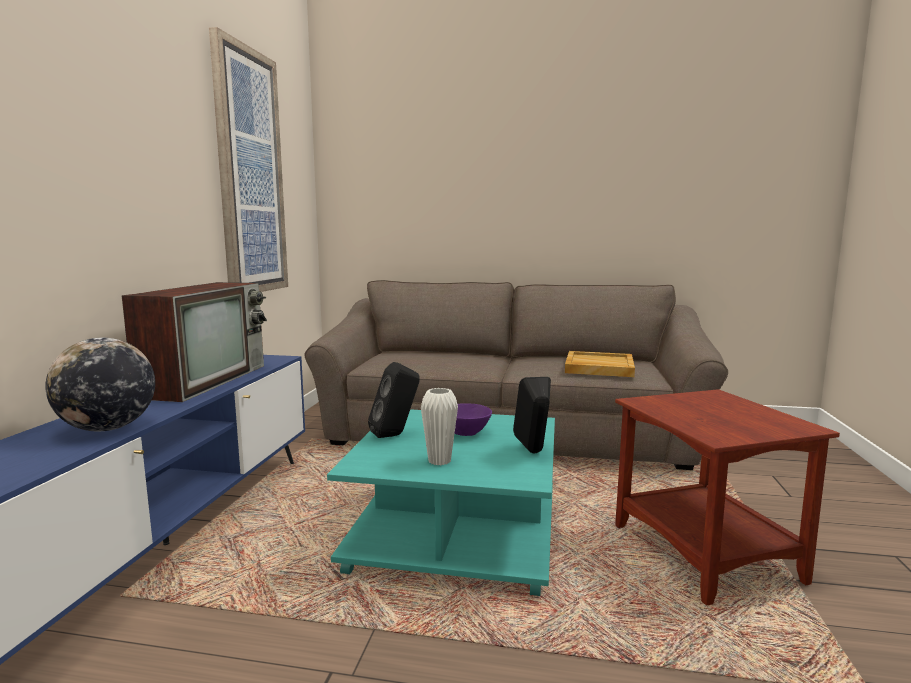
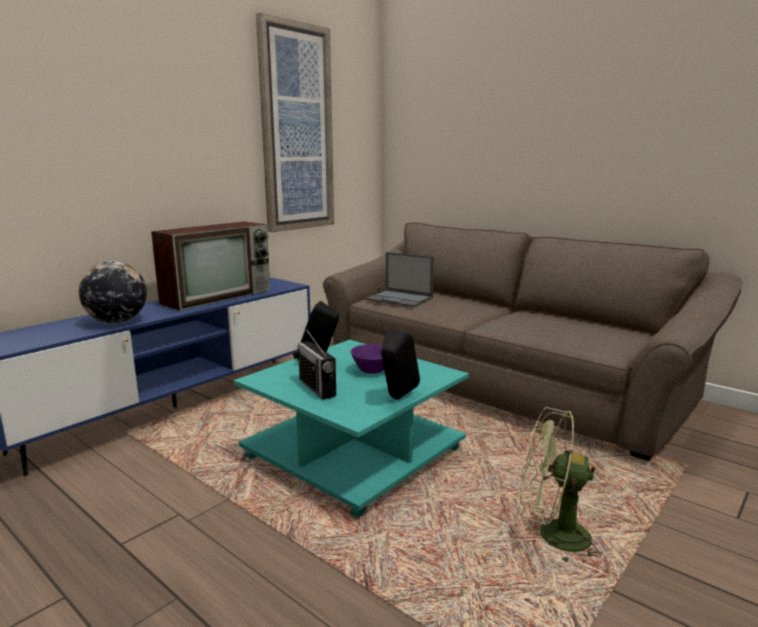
camera: 30 degrees right, 5 degrees up
(400, 361) = (400, 299): none -> laptop
(439, 461) = (317, 388): white vase -> radio
(598, 367) = (573, 332): beige tray -> none
(706, 552) = (552, 536): brown side table -> green fan

